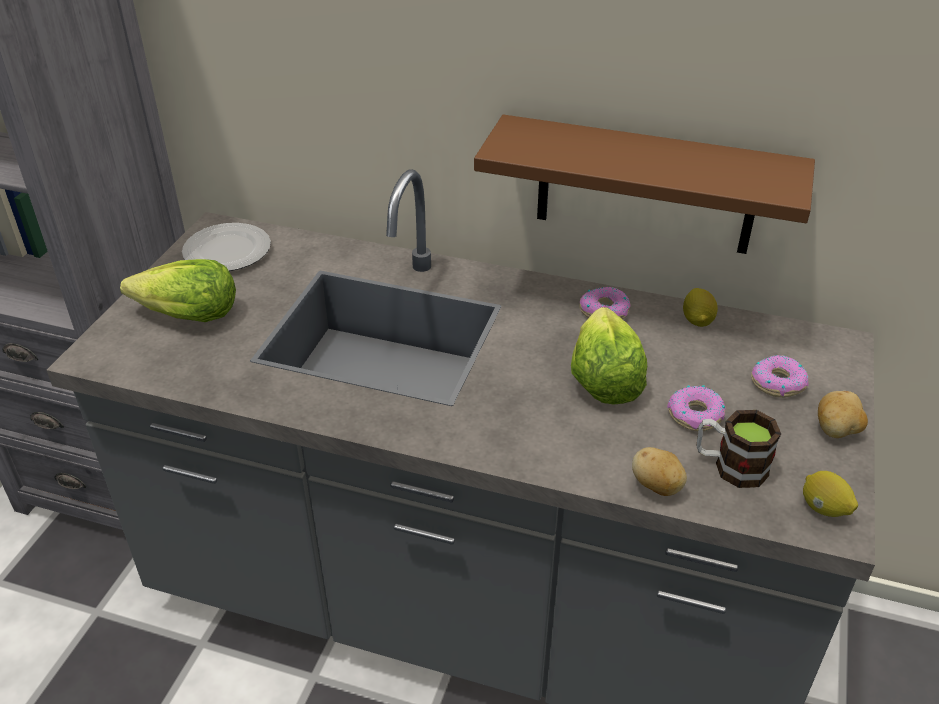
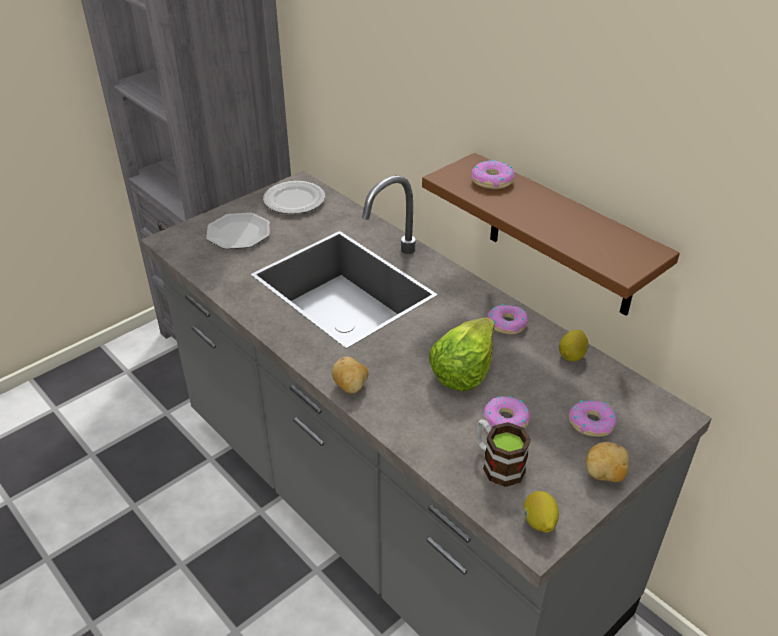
camera: 30 degrees right, 0 degrees up
(188, 316) = (239, 234): lettuce -> plate
(556, 140) = (492, 181): none -> donut
(656, 487) = (432, 455): potato -> potato (350, 387)

